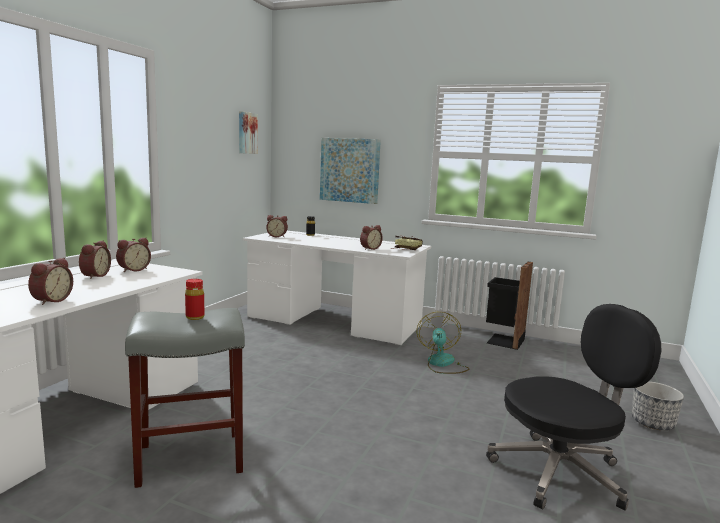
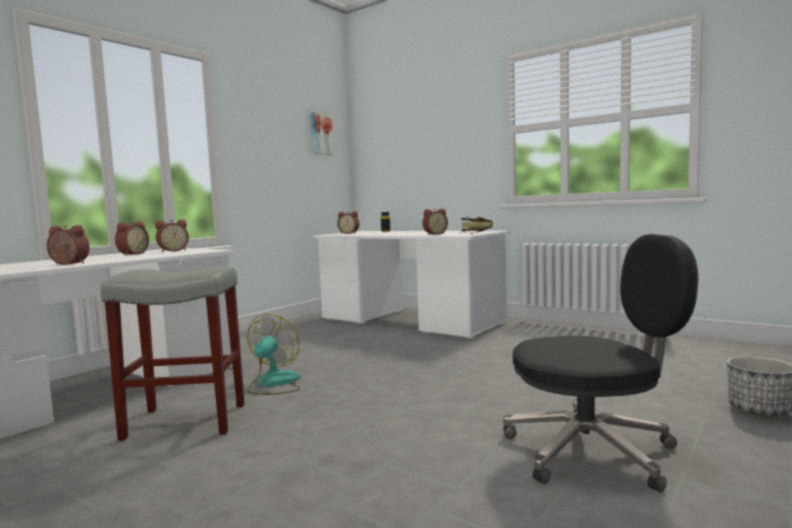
camera: 15 degrees right, 5 degrees down
(50, 300) = (68, 264): alarm clock -> alarm clock turned 105 degrees counterclockwise
(195, 317) = (179, 270): red bottle -> none
(350, 170) = (425, 161): picture -> none
(442, 364) = (508, 354): fan -> fan (273, 383)
(503, 341) = (599, 334): black trash can -> none

